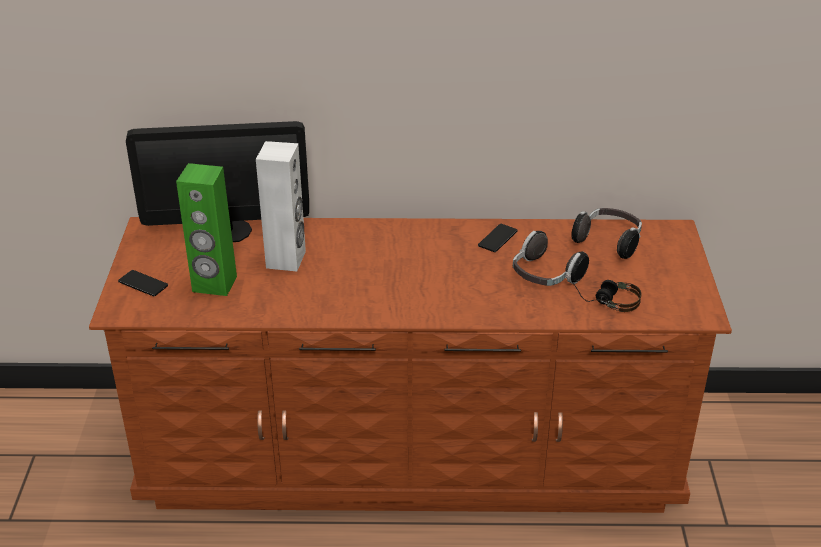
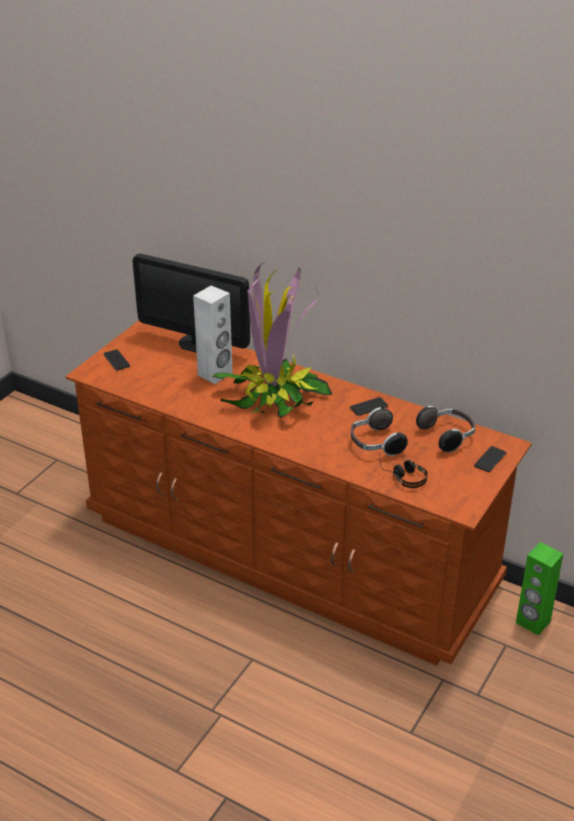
camera: 30 degrees right, 0 degrees up
(214, 284) = (157, 375): green speaker -> green speaker (532, 622)
(382, 262) = (274, 397): none -> potted plant
(674, 251) = (490, 459): none -> phone

